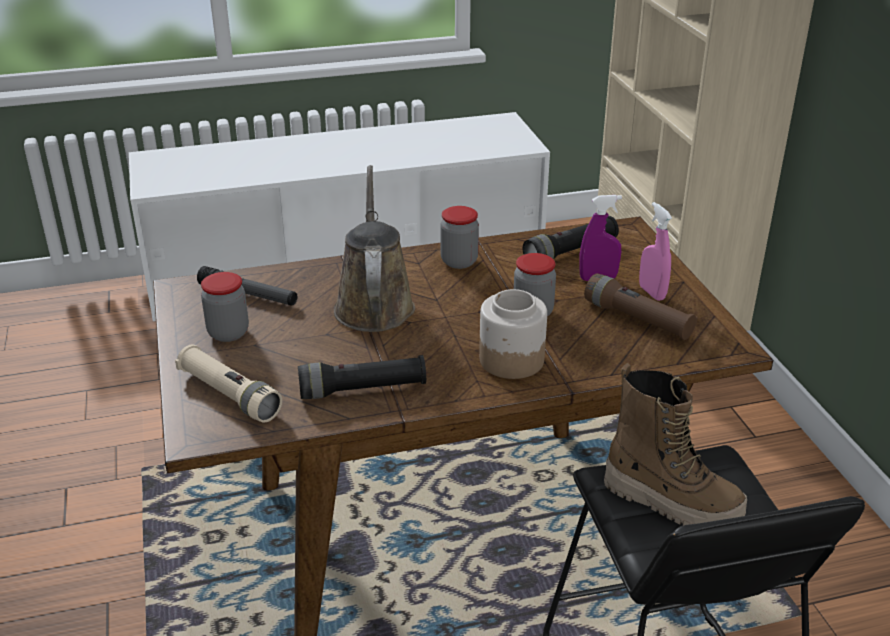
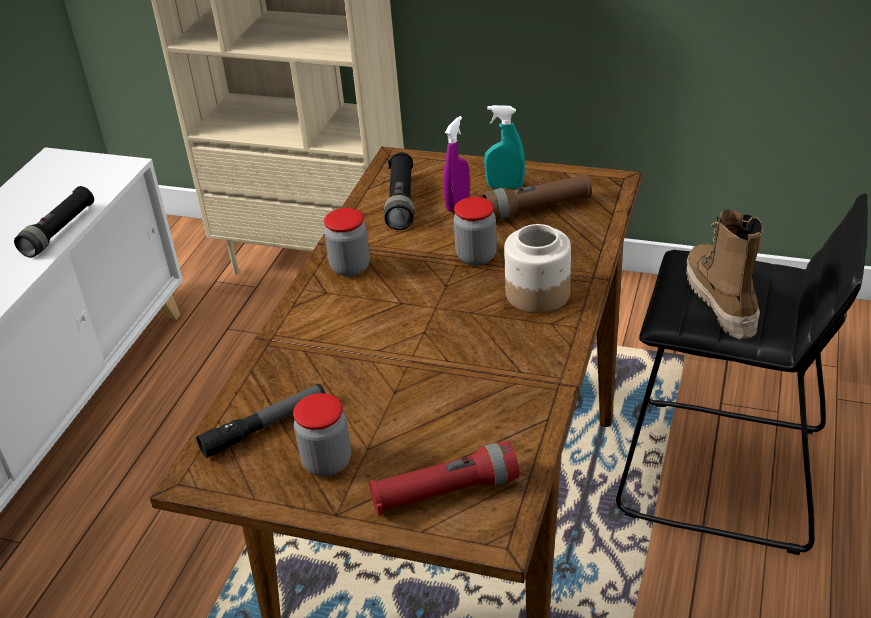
camera: 55 degrees left, 5 degrees up
(229, 395) = (445, 492): beige flashlight -> red flashlight
(363, 390) = (510, 396): black flashlight -> black flashlight (59, 231)
(374, 304) = (372, 344): brown watering can -> none
(652, 292) = (505, 187): pink spray bottle -> turquoise spray bottle
(671, 501) = (720, 301): boot -> boot turned 75 degrees counterclockwise

